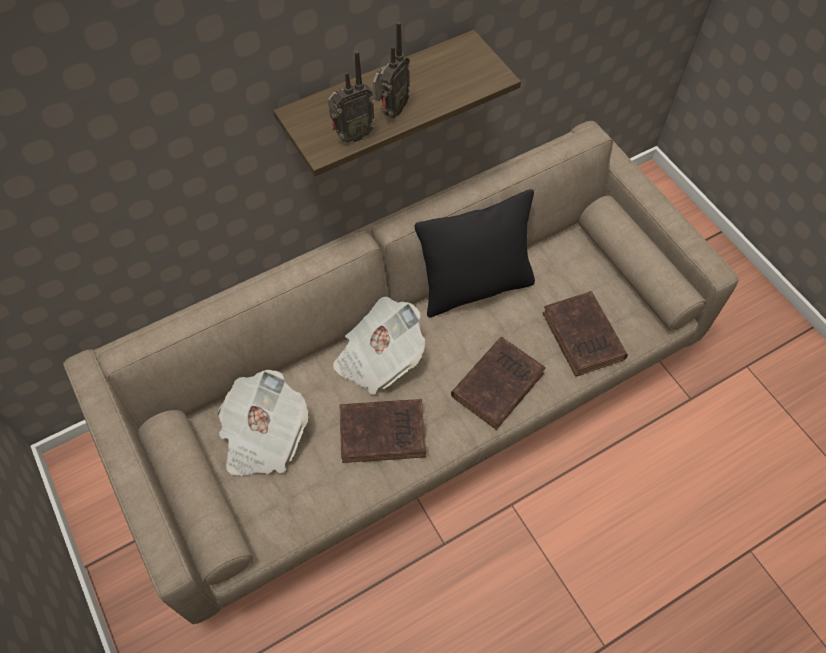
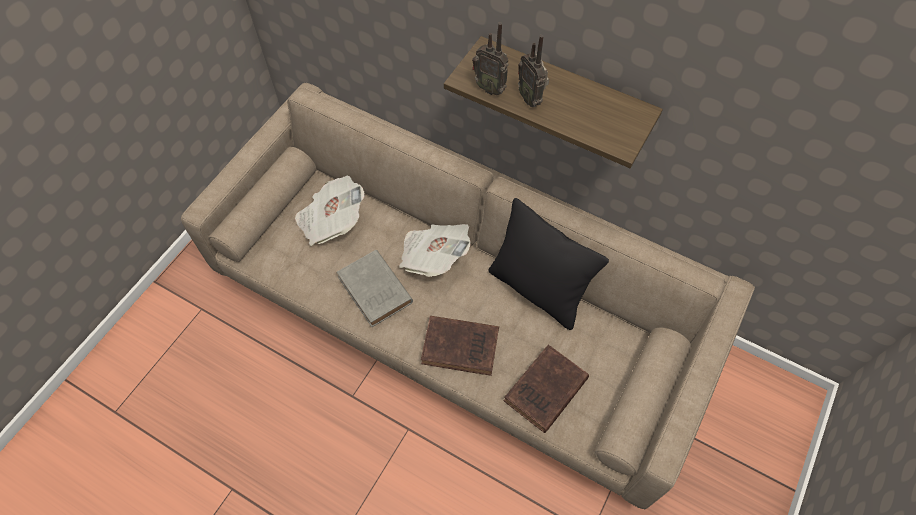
camera: 60 degrees right, 0 degrees up
(385, 432) = (376, 291): brown book -> grey book
(391, 112) = (531, 98): radio -> radio turned 60 degrees clockwise

